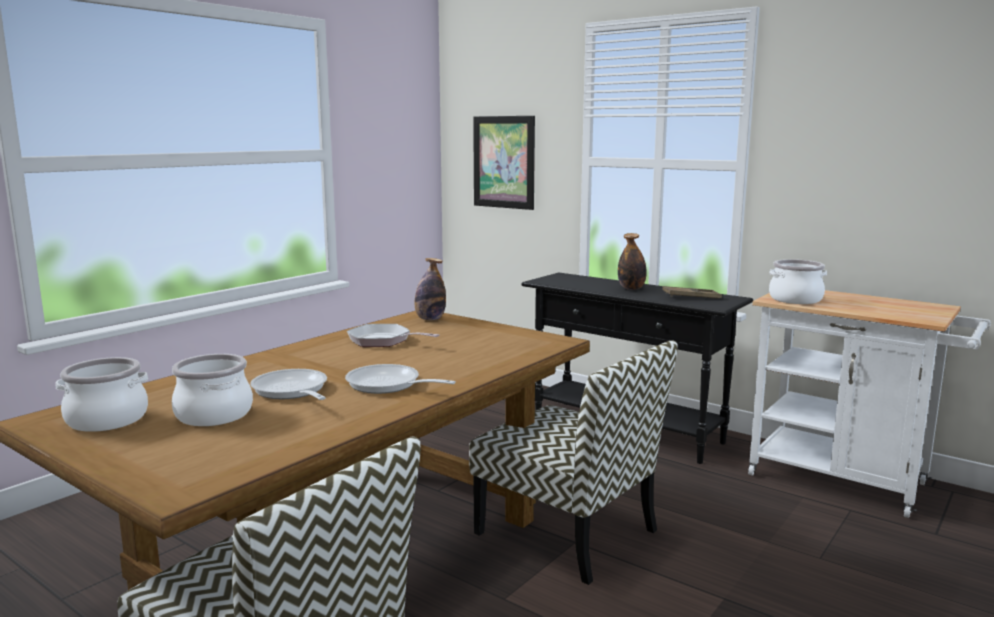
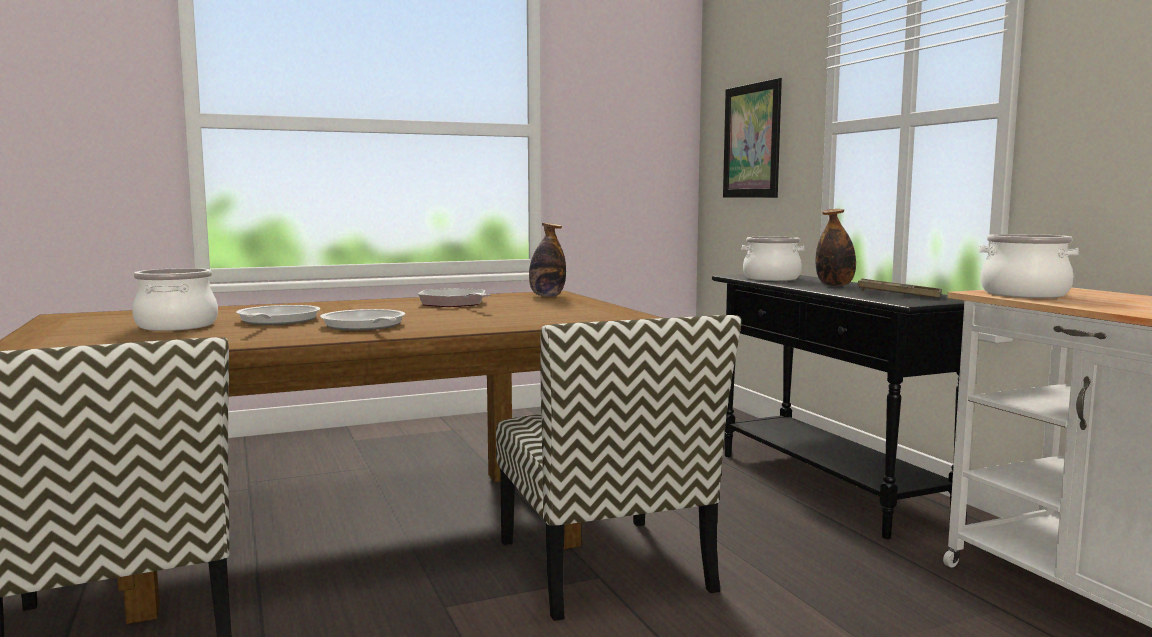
camera: 30 degrees right, 5 degrees down
(107, 419) = (104, 320): cooking pot -> cooking pot (771, 278)

